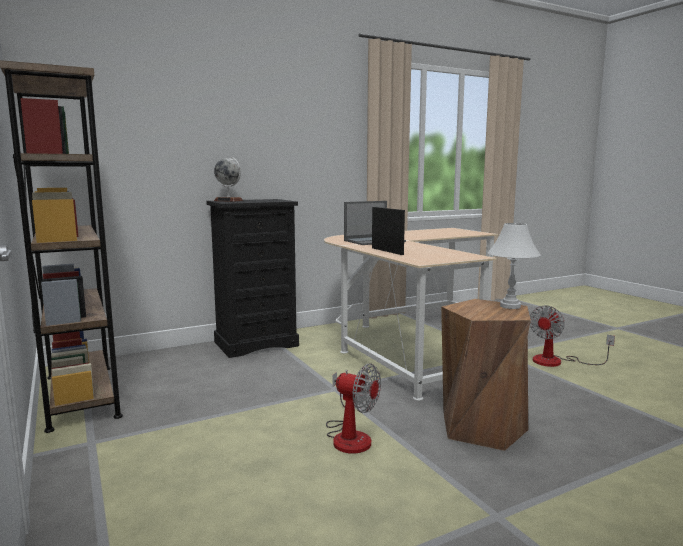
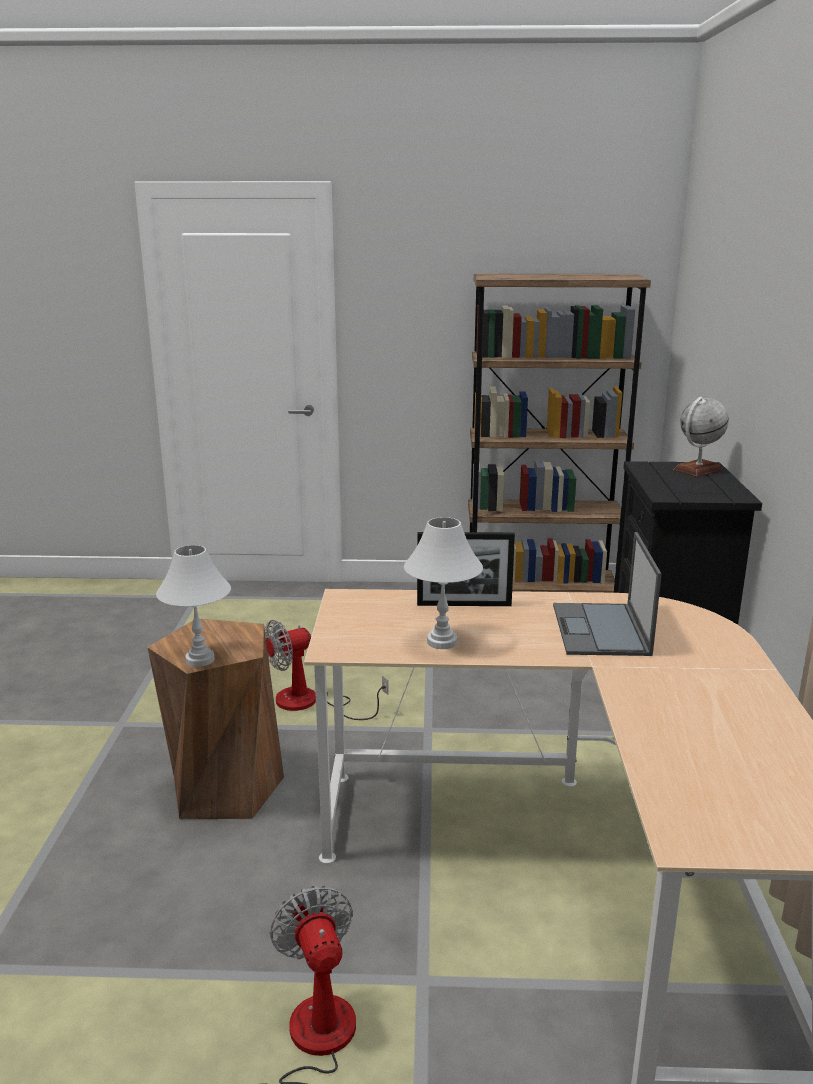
camera: 120 degrees right, 10 degrees up
(431, 249) = (442, 641): none -> white table lamp

